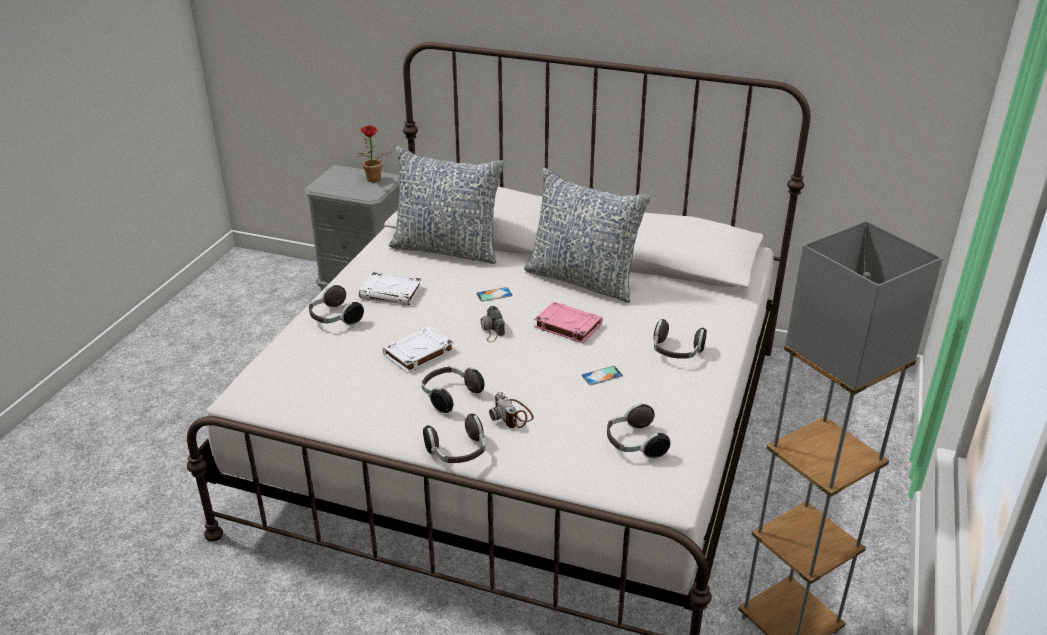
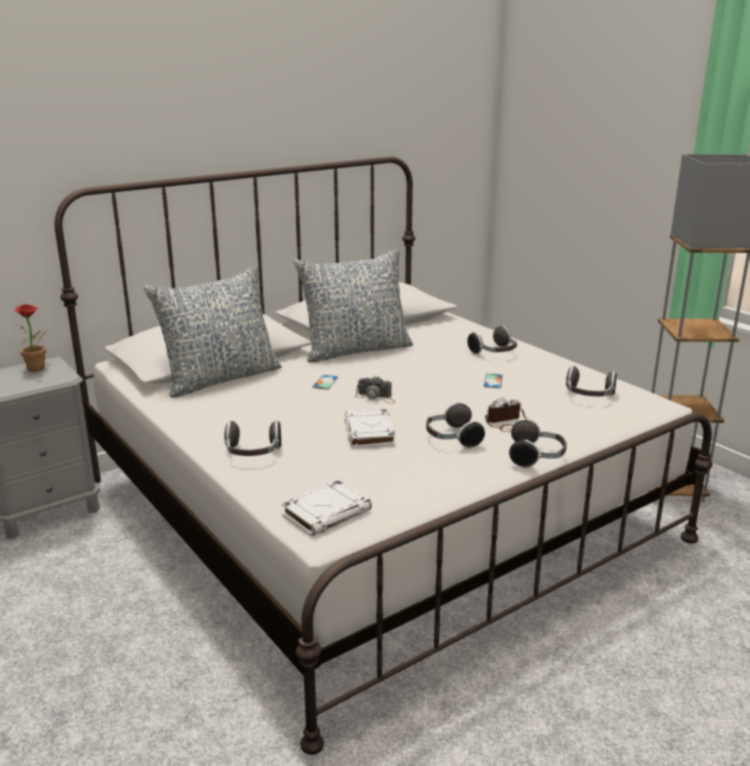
camera: 55 degrees left, 10 degrees down
(392, 293) = (252, 418): white book -> white book (327, 513)
(512, 415) = (508, 423): camera -> camera turned 150 degrees clockwise
(567, 326) = (411, 372): pink book -> none

